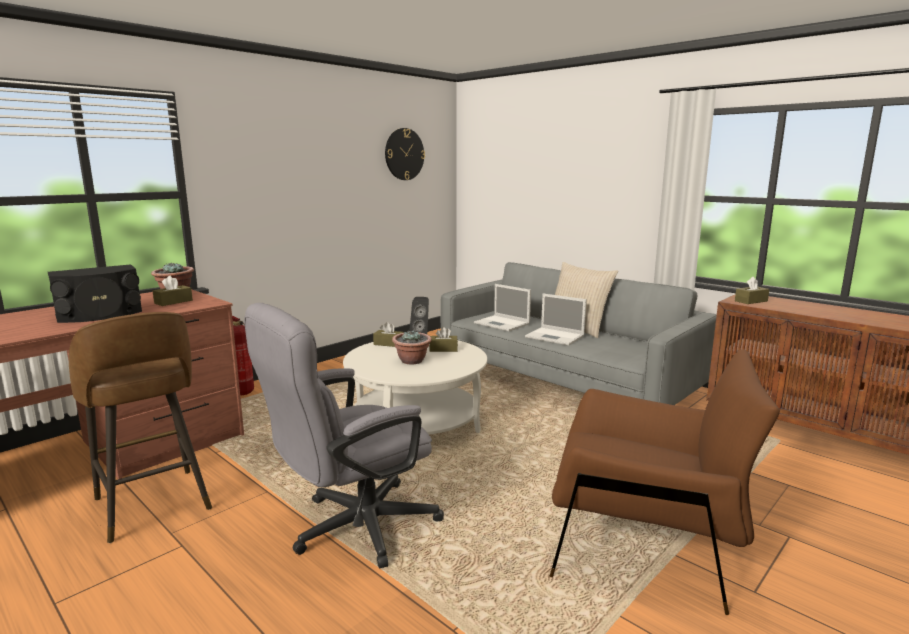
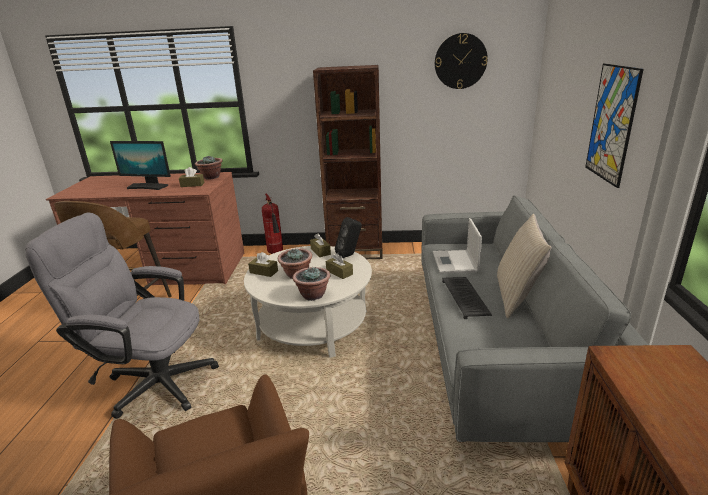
camera: 50 degrees right, 10 degrees up
(100, 314) = (148, 186): black speaker -> monitor
(336, 367) = (355, 251): none -> brown bookcase
(462, 366) = (313, 295): none -> potted plant
(556, 337) = (466, 298): laptop -> keyboard
(585, 191) = (611, 124): none -> picture
(751, 301) = (646, 369): brown tissue box -> brown tissue box (264, 272)

